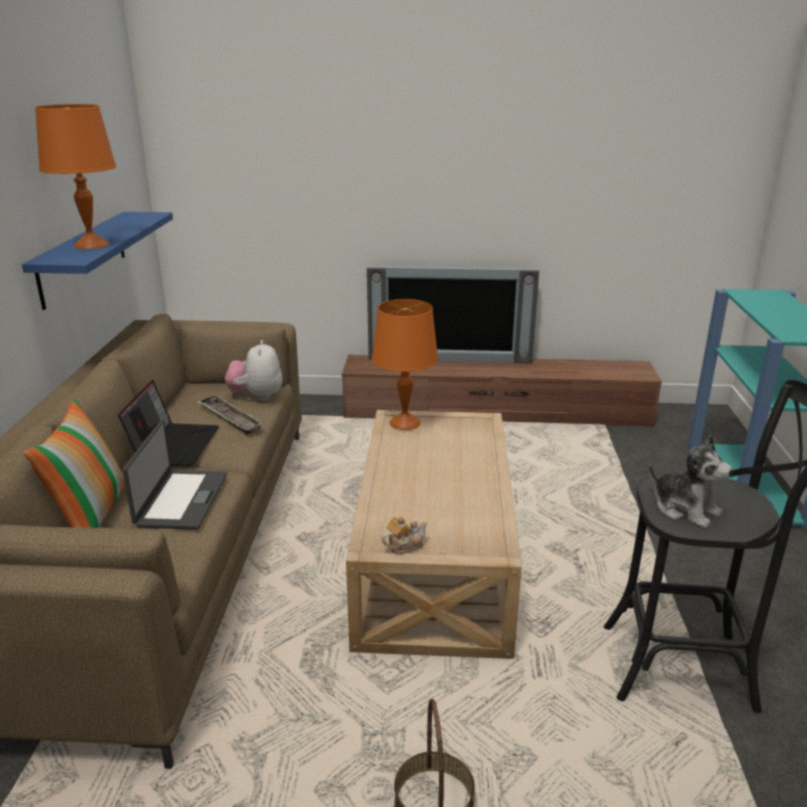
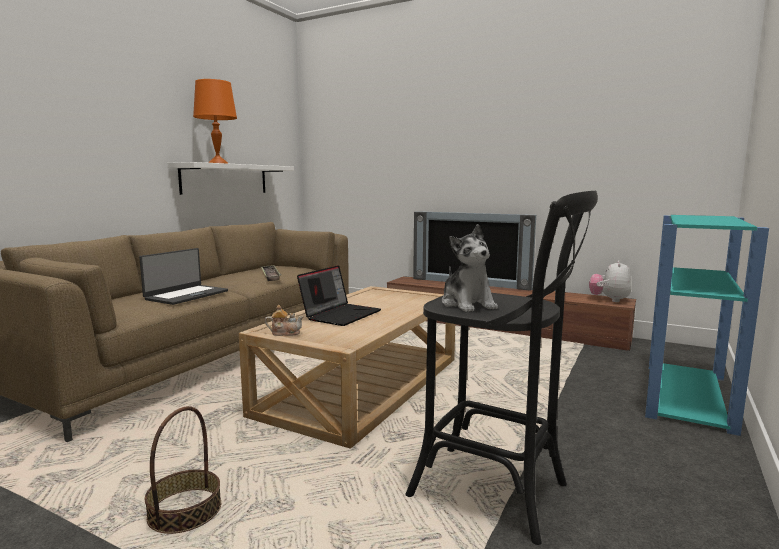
camera: 25 degrees right, 15 degrees down
(83, 257) = (225, 179): blue shelf -> white shelf
(90, 515) = (133, 294): pillow -> none
(174, 444) = (223, 280): laptop -> laptop (341, 314)
(257, 396) = (302, 272): plush toy -> plush toy (609, 300)
(405, 422) = (379, 291): orange table lamp -> none

